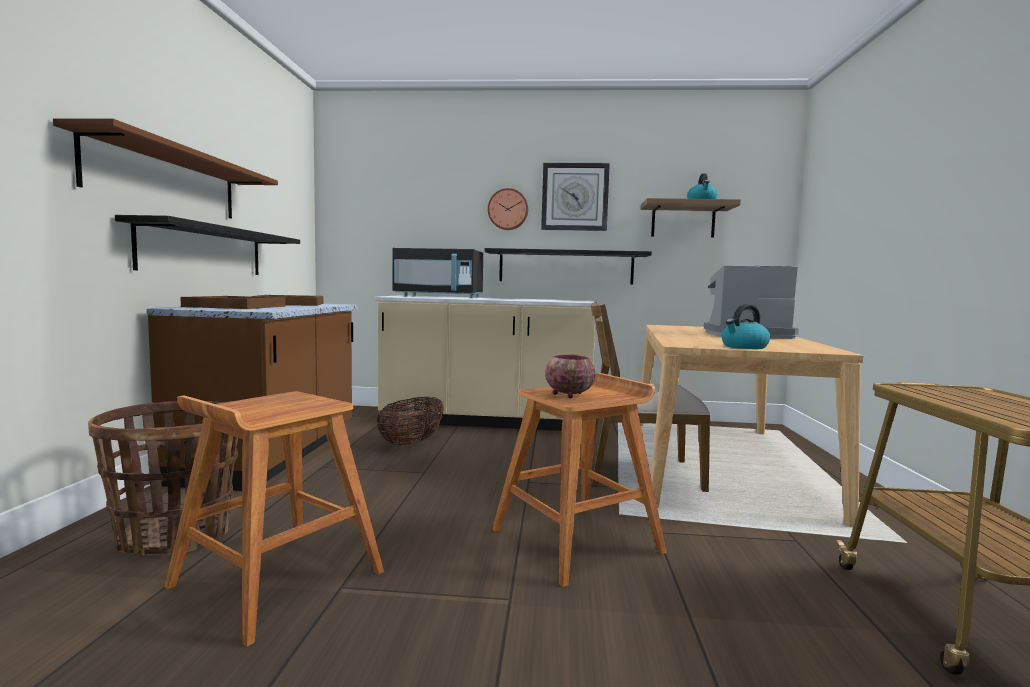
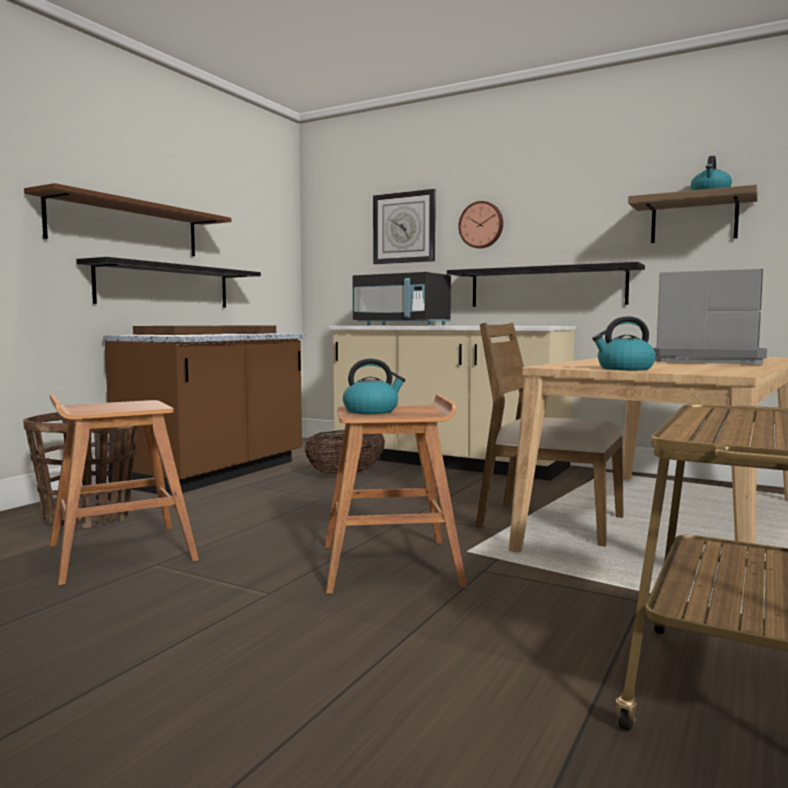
camera: 25 degrees right, 0 degrees up
(568, 395) = (371, 411): bowl -> kettle
(574, 197) = (556, 203): wall clock -> wall clock (404, 228)

